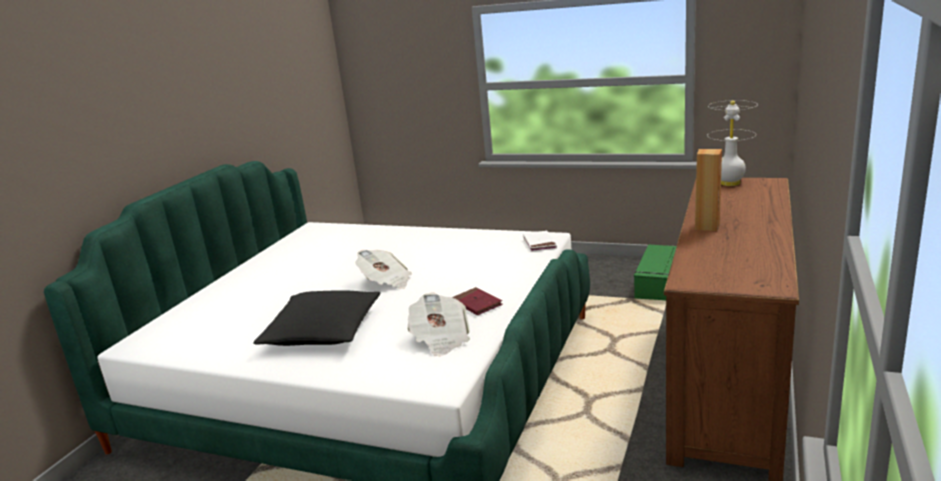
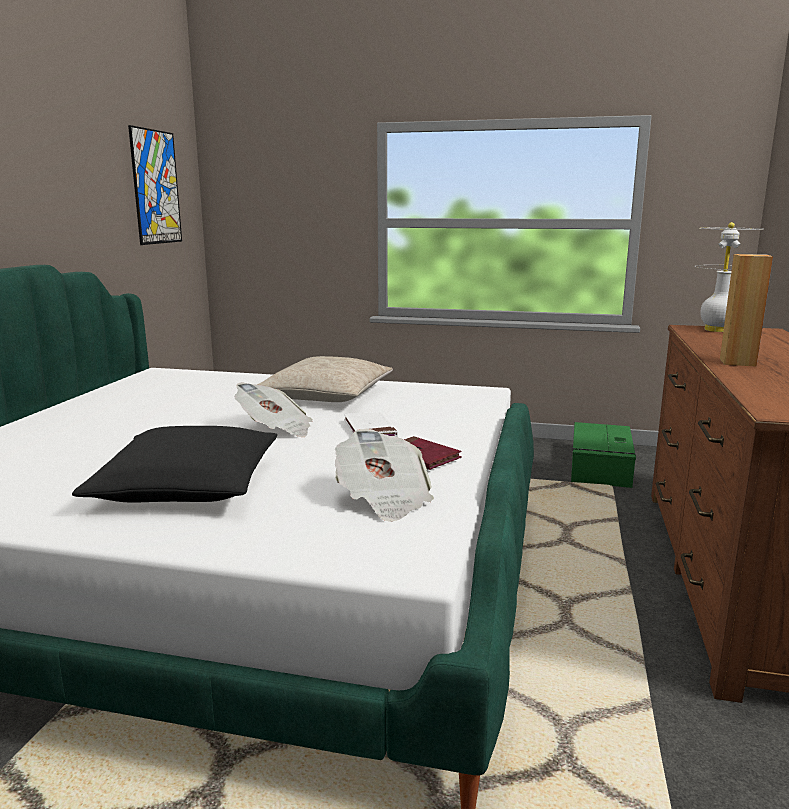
camera: 10 degrees left, 5 degrees down
(302, 78) = (156, 187): none -> picture
(429, 246) = (326, 395): none -> beige pillow
(539, 243) = (475, 396): white book -> white book (369, 429)

